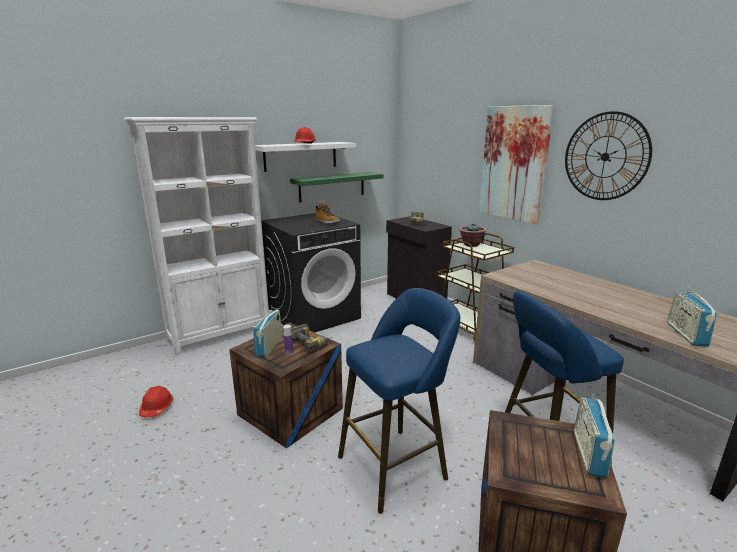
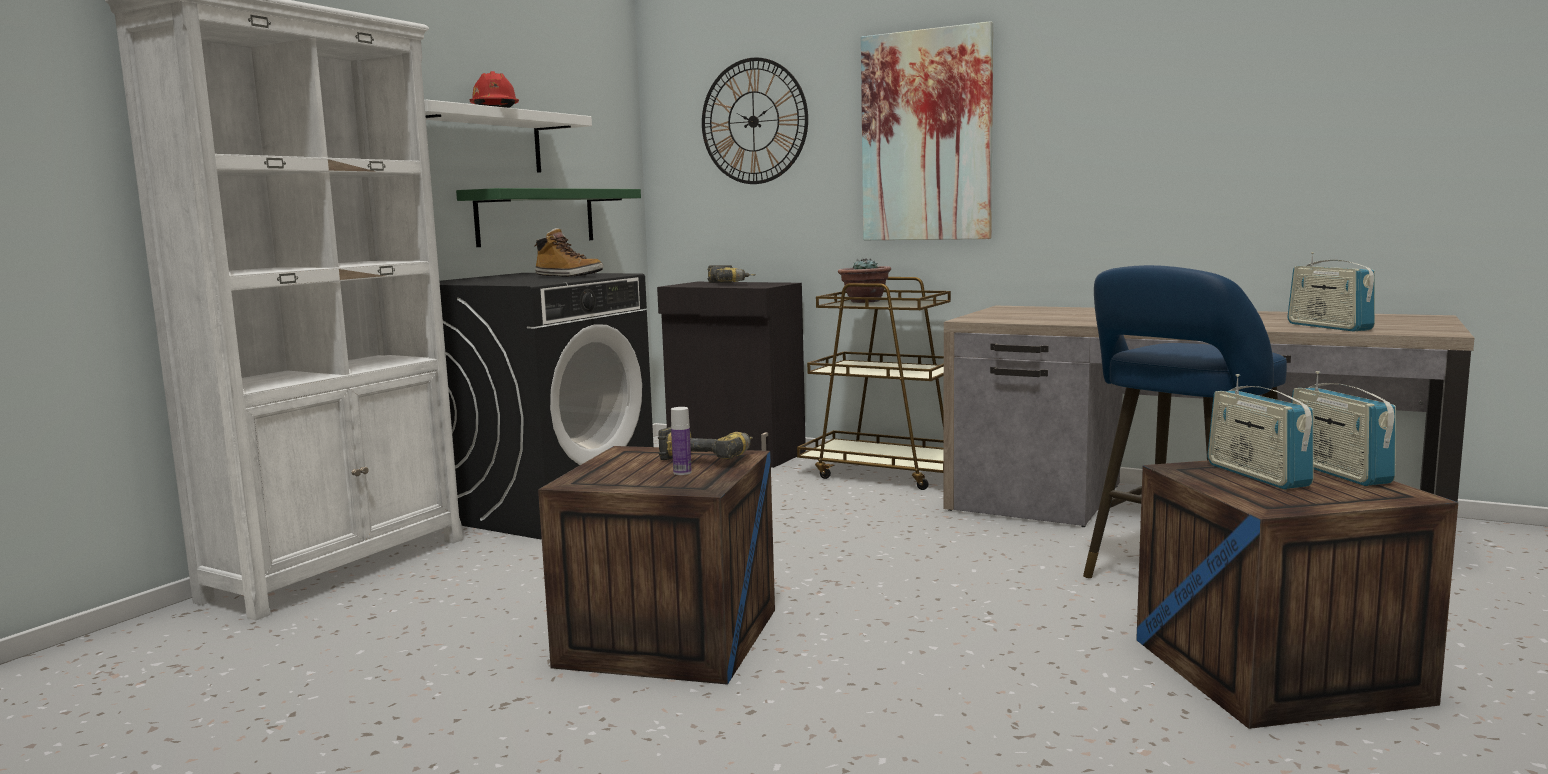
camera: 25 degrees left, 10 degrees down
(157, 408) = (318, 704): red hard hat -> none
(269, 346) = (626, 473): radio -> radio (1257, 475)
(397, 465) = (969, 651): blue stool -> none
(605, 157) = (1100, 98): wall clock -> wall clock (753, 121)

